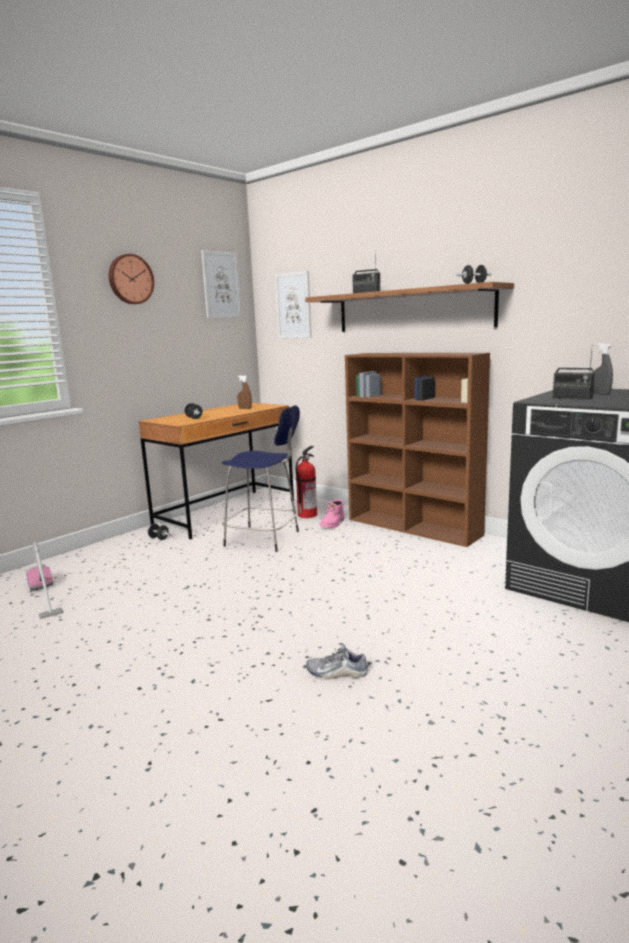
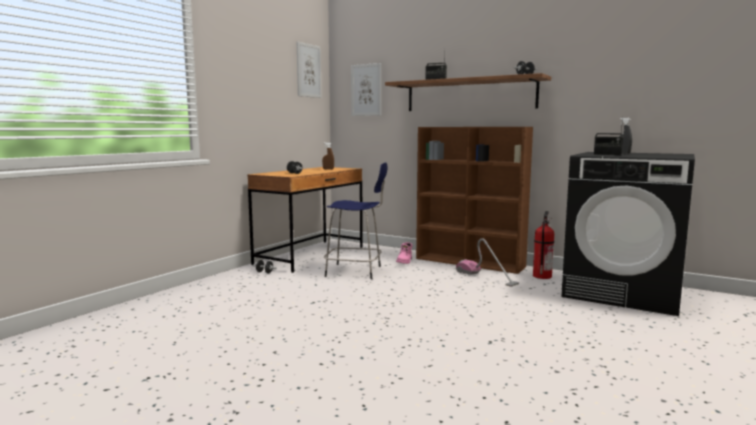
camera: 10 degrees left, 5 degrees down
(44, 597) = (192, 311): vacuum cleaner -> vacuum cleaner (486, 277)
(130, 279) = (247, 58): wall clock -> none
(307, 514) = (380, 256): fire extinguisher -> fire extinguisher (542, 276)
(337, 673) = (470, 348): shoe -> none

